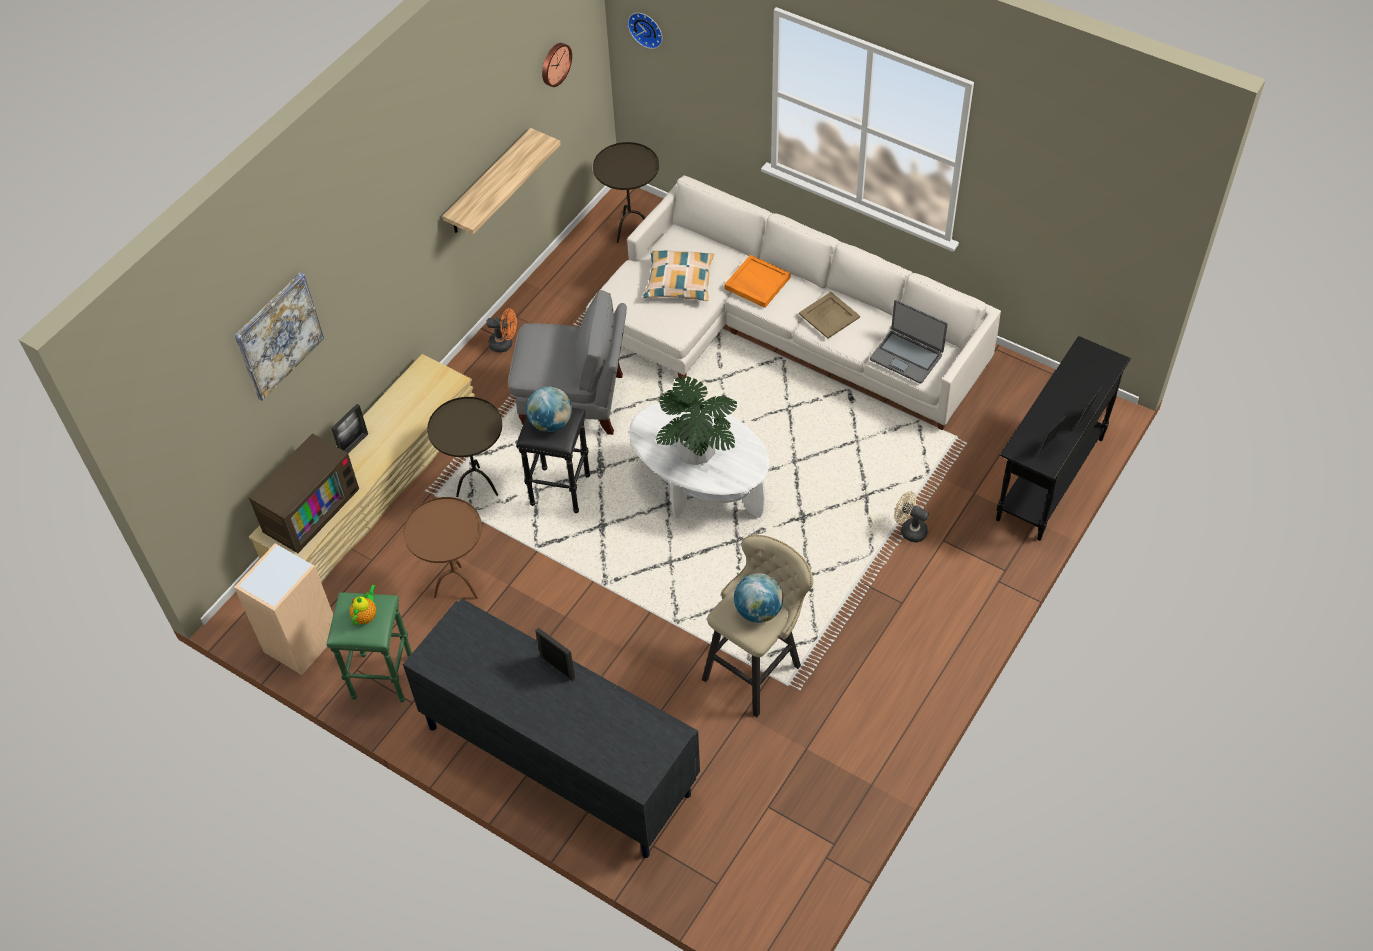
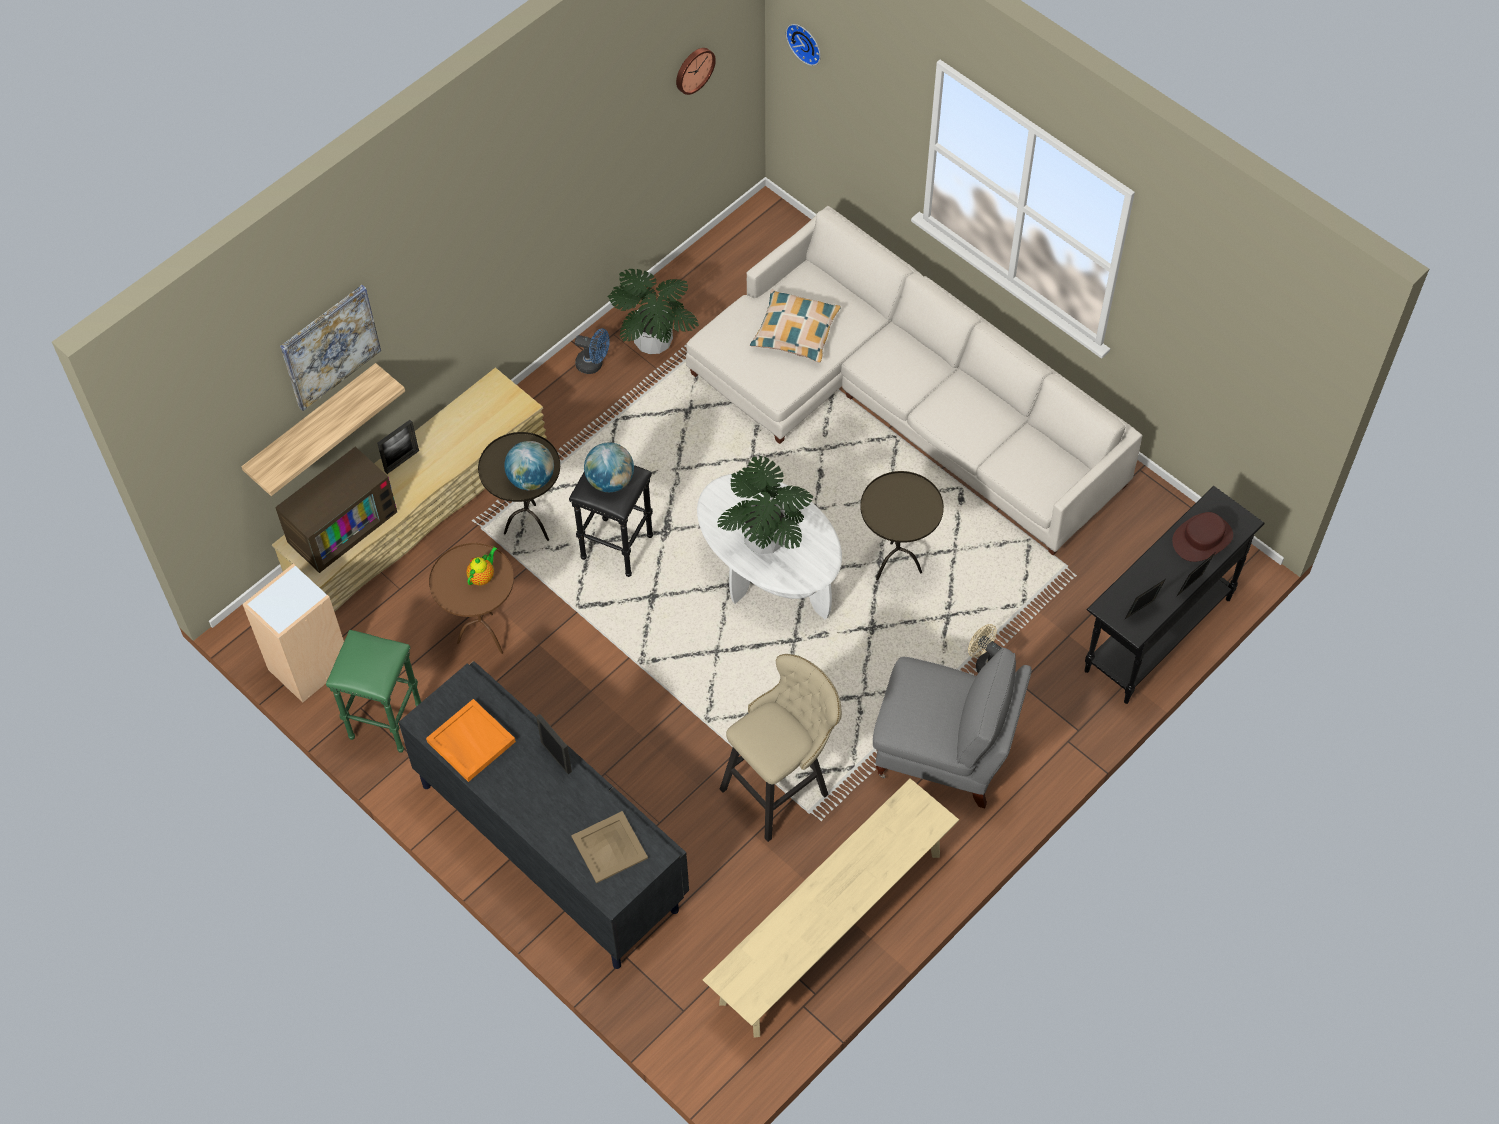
camera: 10 degrees right, 5 degrees up
(366, 615) = (372, 661): teapot -> teapot (482, 576)
(489, 183) = (598, 193): shelf -> shelf (312, 425)
(505, 344) = (594, 364): orange fan -> blue fan
(553, 317) = (653, 341): none -> potted plant
(574, 402) = (654, 447): grey armchair -> grey armchair (944, 753)
(631, 230) = (764, 251): brown side table -> brown side table (896, 565)
(756, 283) = (881, 349): orange tray -> orange tray (470, 742)
(758, 610) = (781, 734): globe -> globe (531, 479)
(829, 315) = (952, 402): beige tray -> beige tray (609, 846)
(833, 782) = (831, 927): none -> beige bench
(906, 357) = (1026, 468): laptop -> none
(1082, 380) = (1202, 539): none -> brown hat

